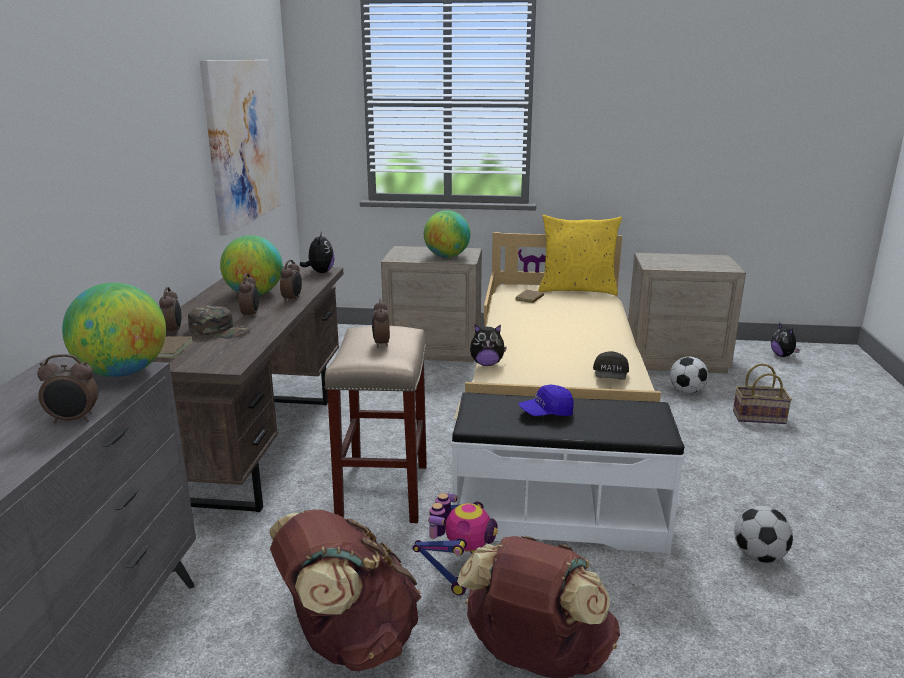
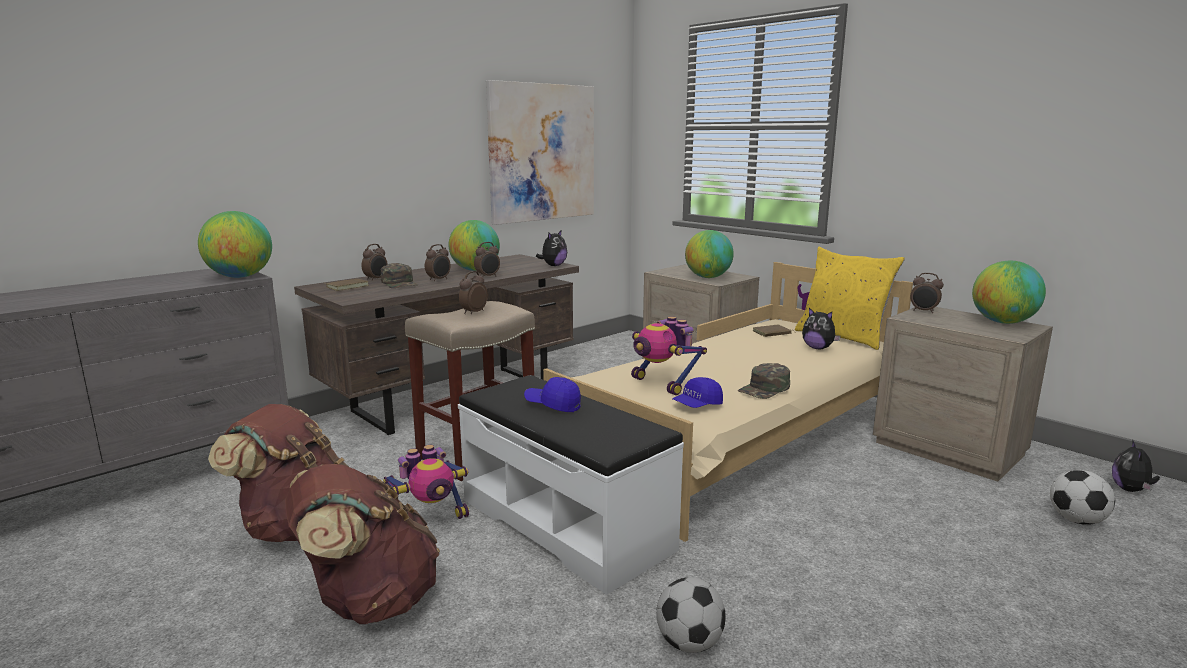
camera: 40 degrees right, 5 degrees down
(74, 420) = (160, 289): alarm clock -> alarm clock (923, 311)
(487, 364) = (613, 367): plush toy -> plush toy (818, 348)
(553, 367) = (662, 384): none -> toy robot
(610, 377) = (697, 405): black cap -> blue cap
(620, 349) = (765, 389): none -> green cap
(686, 391) = (903, 480): football -> football (1076, 520)
(703, 258) = (1003, 322): none -> globe
(760, 417) = (957, 534): basket -> none

